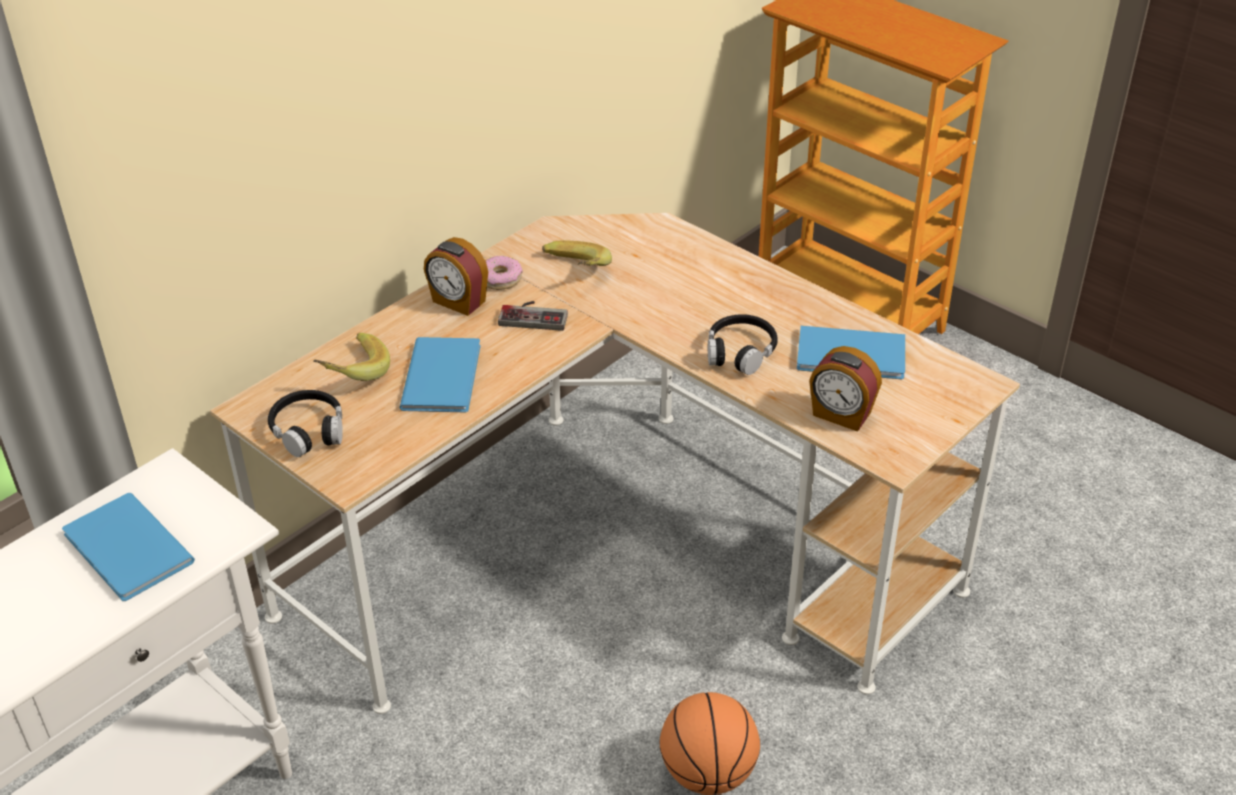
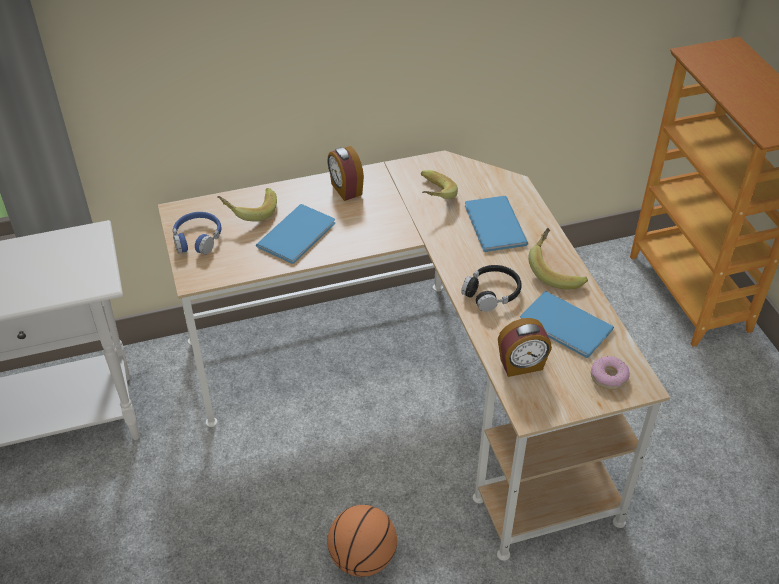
camera: 30 degrees right, 5 degrees up
(126, 551) = (38, 272): blue book -> blue book (493, 226)
(309, 430) = (197, 239): black headphones -> blue headphones
(500, 279) = (383, 183): donut -> donut (608, 377)
(534, 315) = (383, 216): game controller -> none
(790, 301) = (556, 270): none -> banana
(841, 415) = (521, 365): alarm clock -> alarm clock turned 75 degrees counterclockwise

